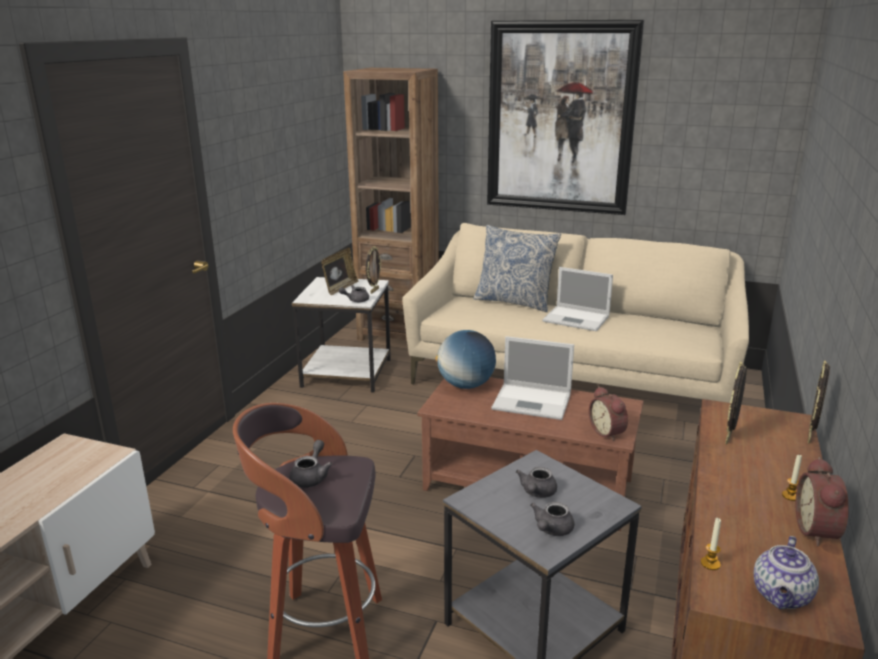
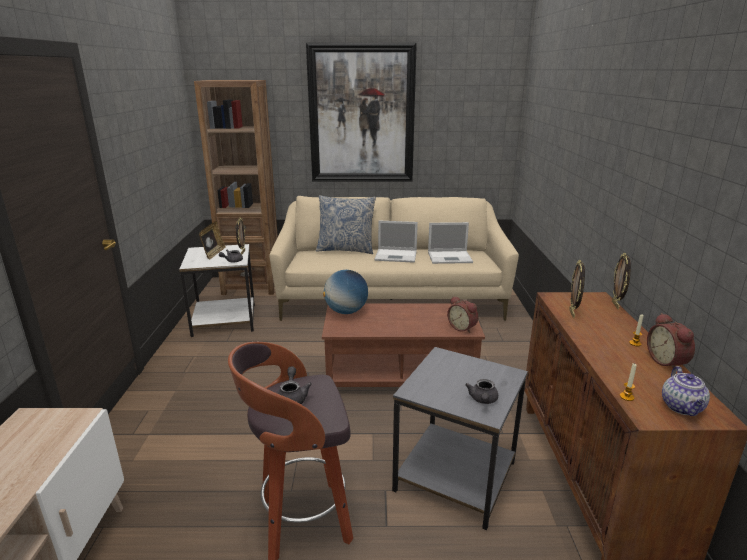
camera: 20 degrees left, 0 degrees up
(533, 402) = (400, 315): laptop -> laptop (450, 257)
(537, 493) = (455, 376): grey teapot -> none

